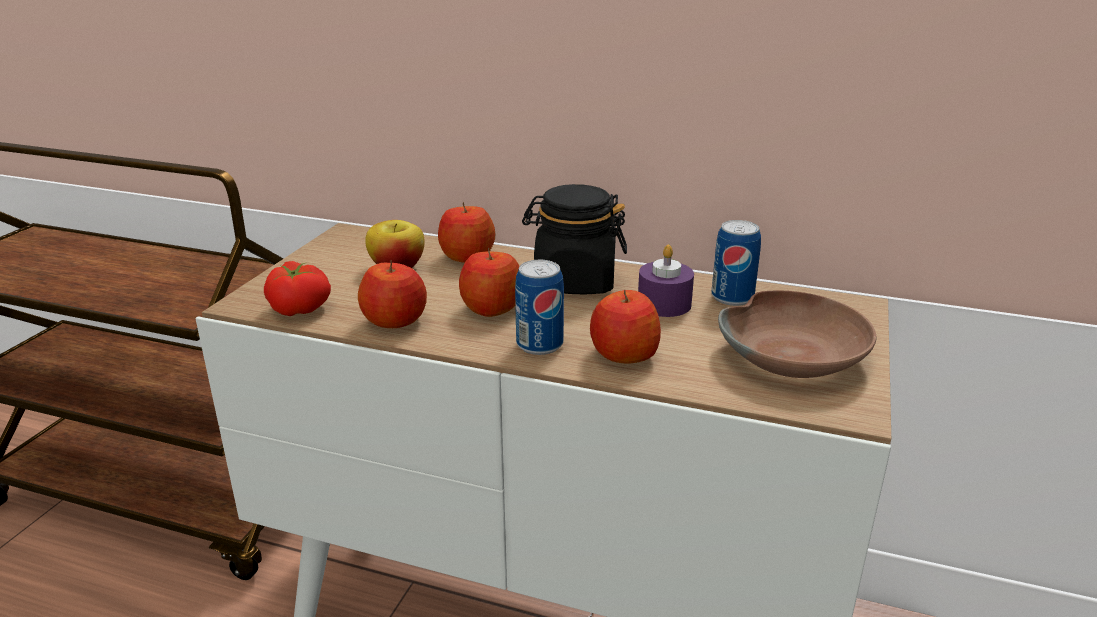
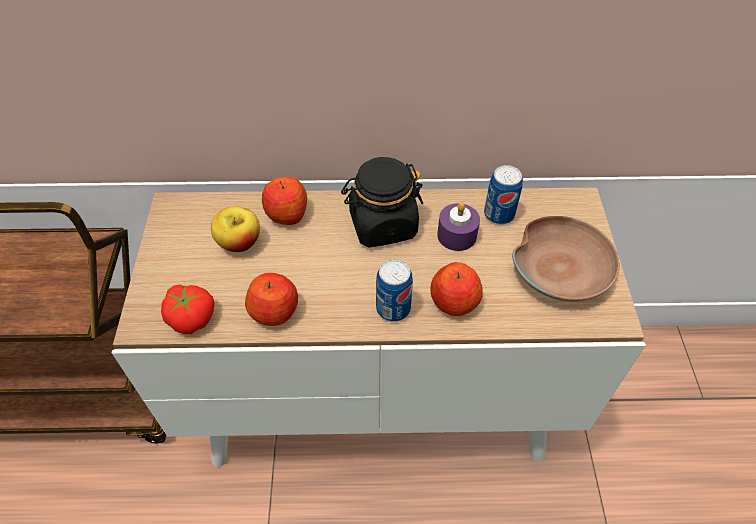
camera: 20 degrees left, 25 degrees up
(491, 308) = (338, 275): apple -> none

